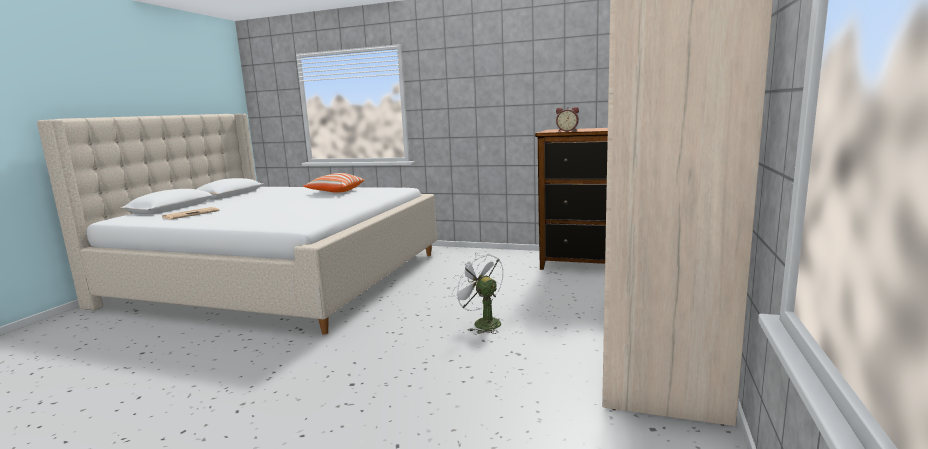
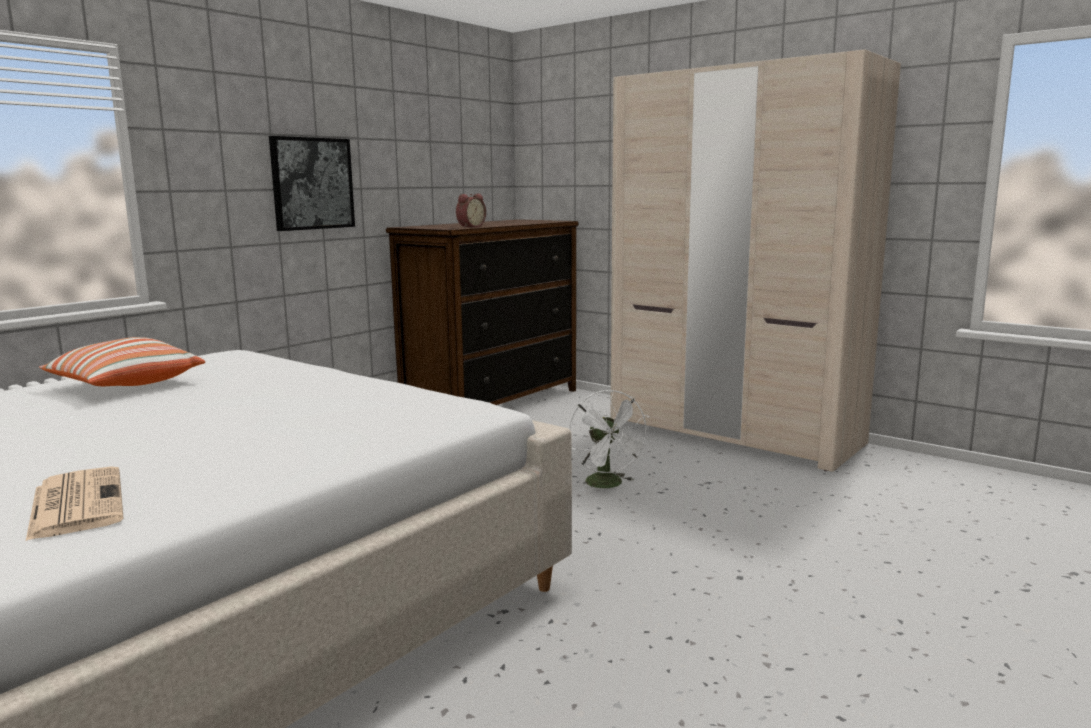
camera: 70 degrees left, 0 degrees up
(482, 323) = (608, 485): white fan -> white fan turned 90 degrees counterclockwise
(497, 103) = (312, 183): none -> picture

